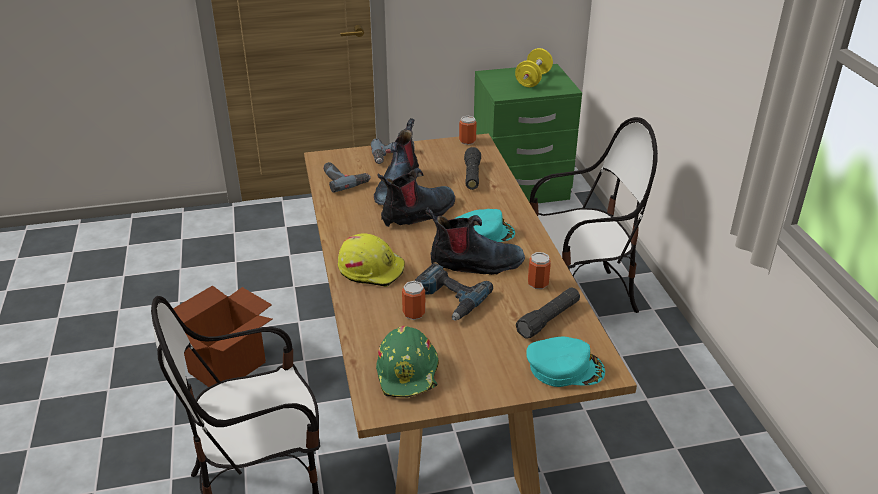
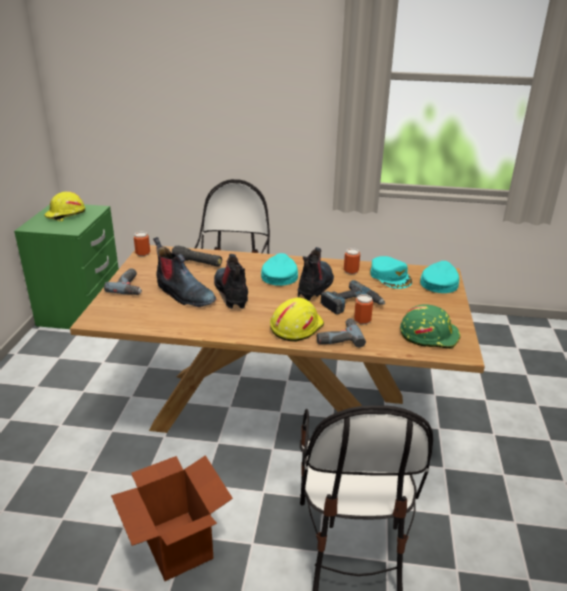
camera: 70 degrees left, 5 degrees down
(344, 179) = (146, 315): power drill -> power drill (338, 337)
(533, 80) = (65, 215): yellow dumbbell -> yellow hard hat
(548, 319) = (390, 277): black flashlight -> turquoise cap

